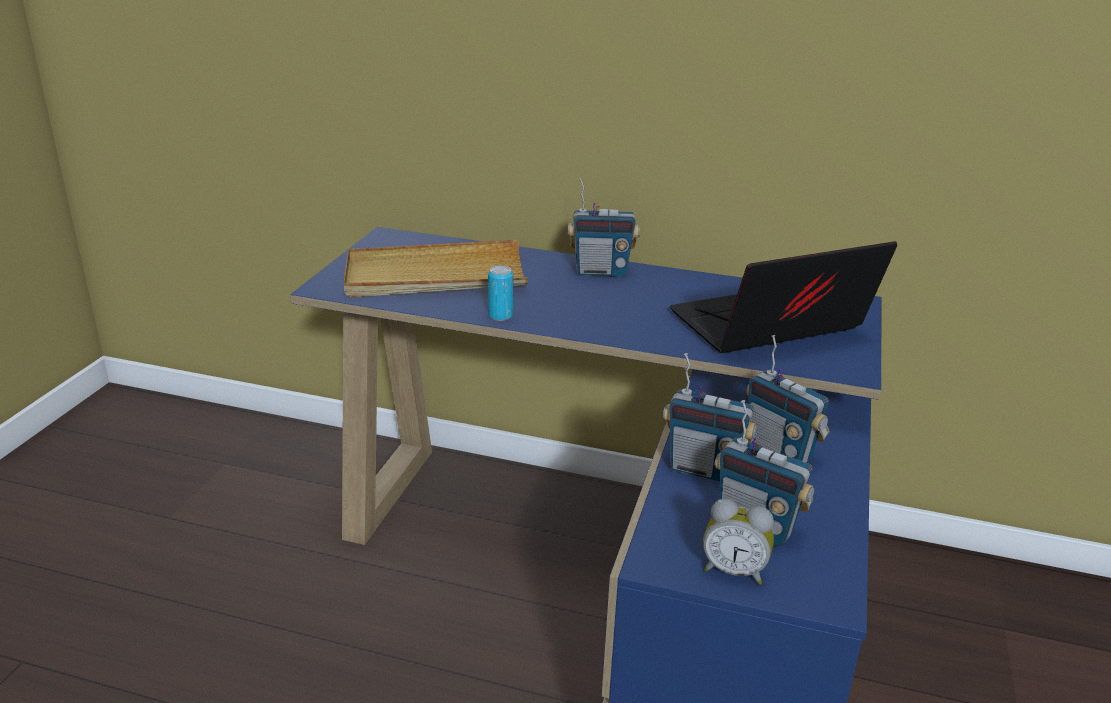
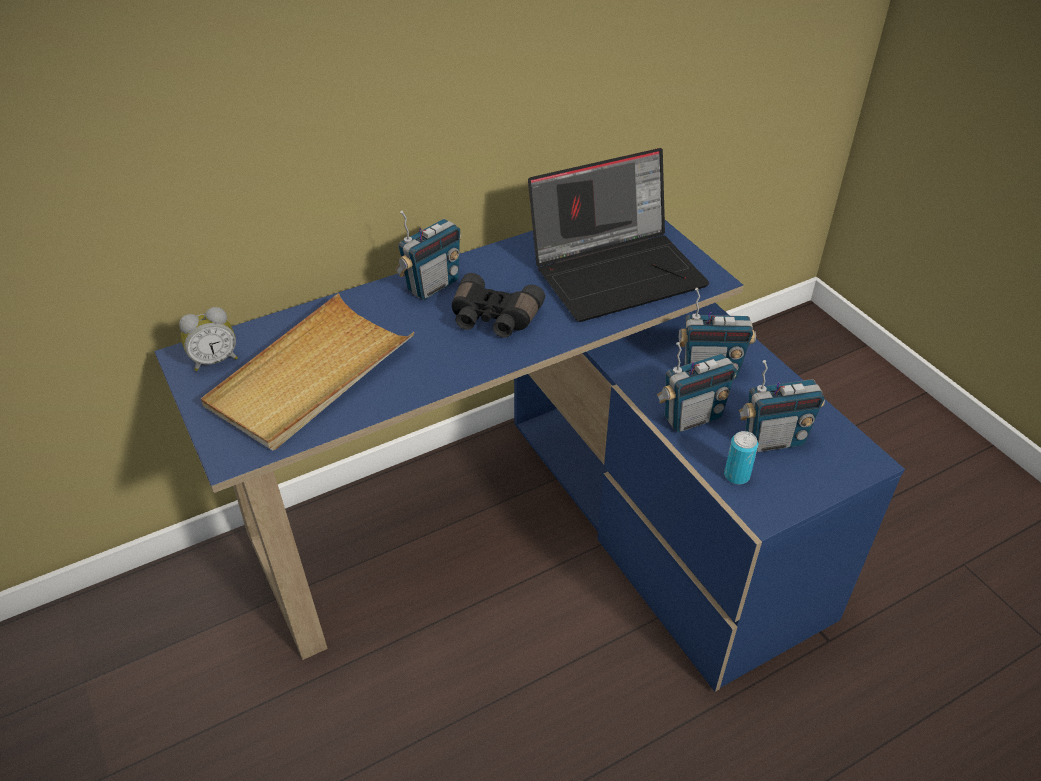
camera: 45 degrees left, 15 degrees up
(500, 316) = (430, 383): can -> can (736, 475)
(610, 307) = (493, 319): none -> black binoculars
(734, 570) = (805, 482): alarm clock -> alarm clock (214, 360)
(769, 328) = (617, 271): laptop -> laptop turned 135 degrees counterclockwise

